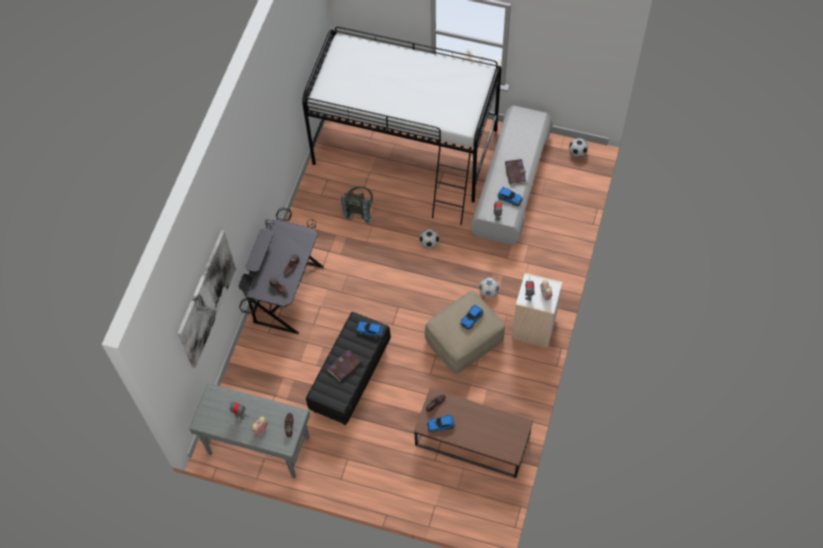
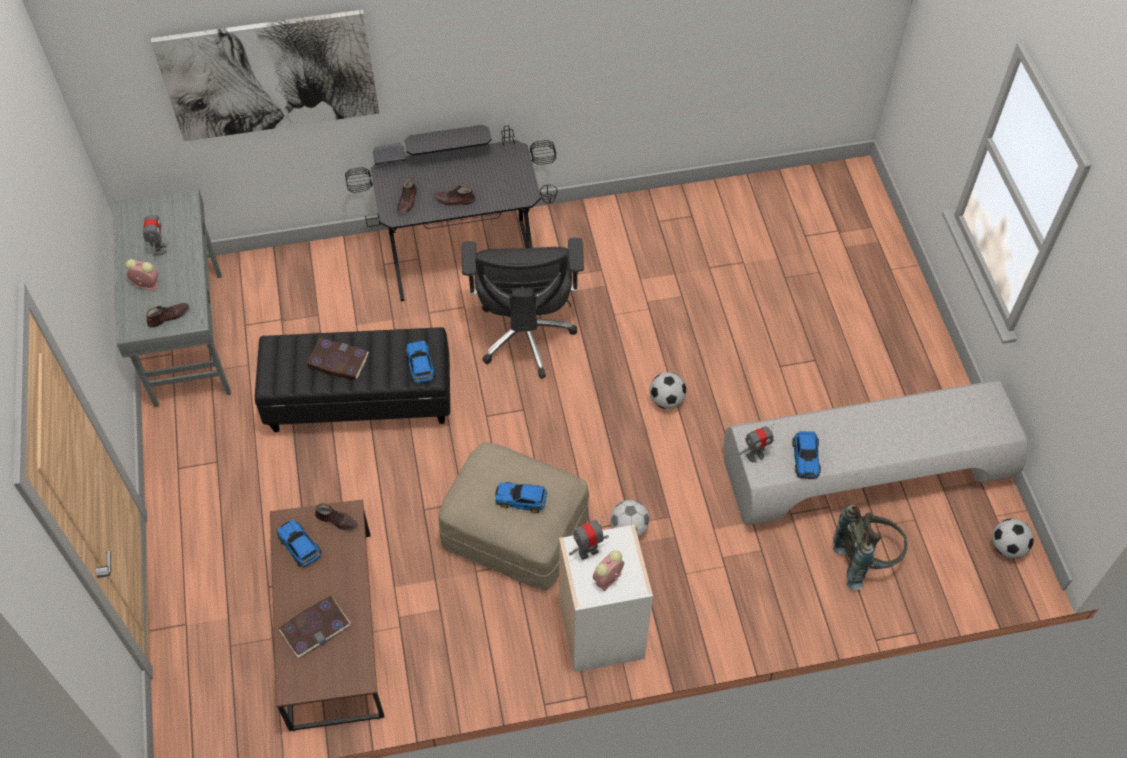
camera: 60 degrees right, 5 degrees down
(353, 286) = (525, 332): none -> office chair
(359, 210) = (666, 280): grey backpack -> grey backpack (865, 559)
(406, 149) = (822, 291): black bed -> none
(515, 173) = (863, 444): book -> book (315, 627)

